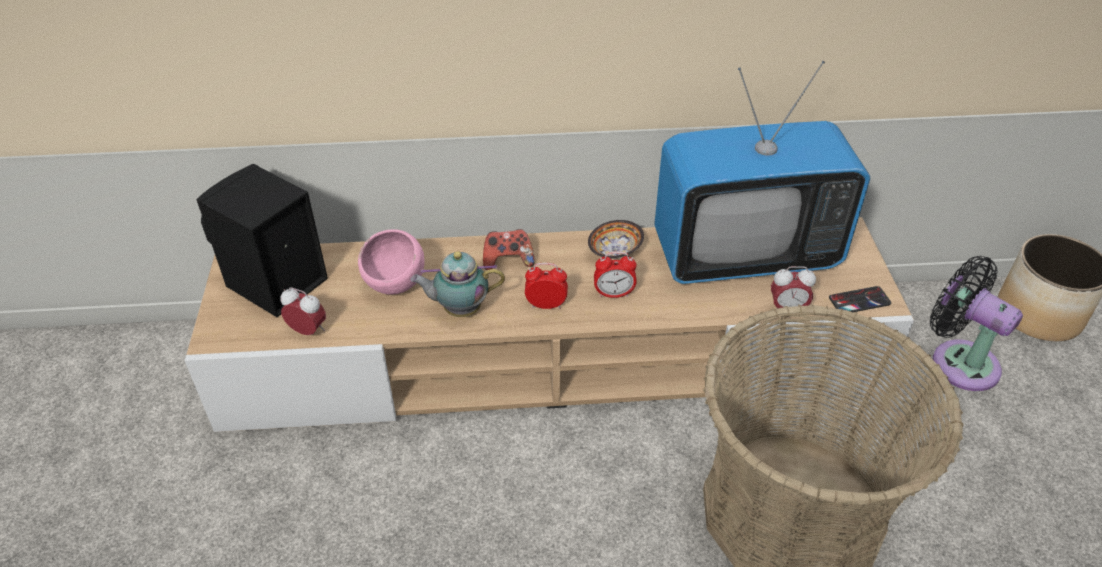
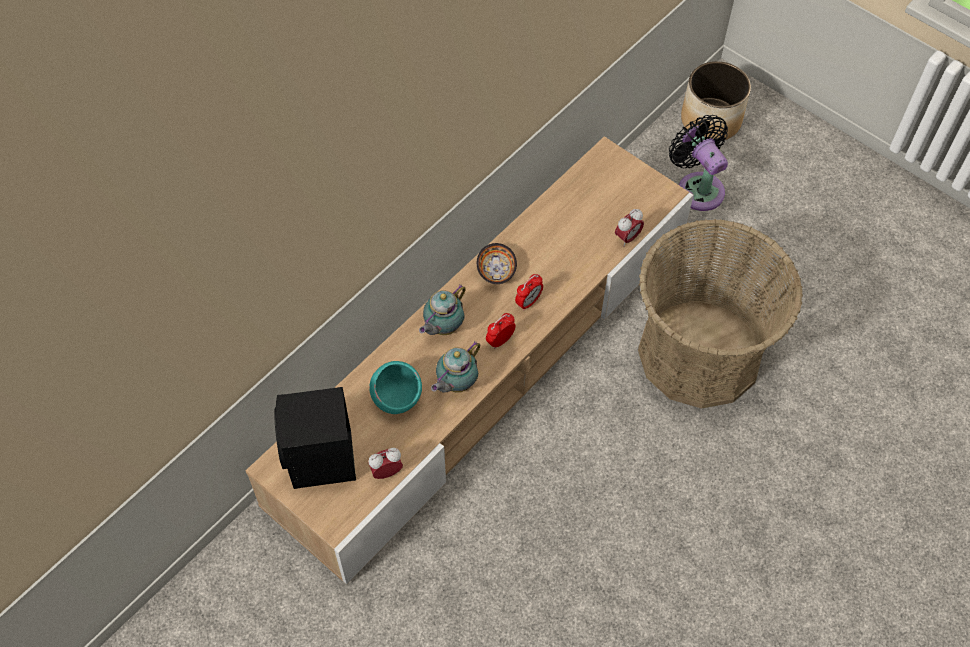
camera: 45 degrees left, 15 degrees up
(396, 284) = (397, 398): pink bowl -> turquoise bowl
(508, 260) = (442, 327): game controller -> teapot
(745, 255) = (569, 216): television -> none
(859, 300) = (657, 202): phone -> none
(958, 361) = (698, 187): black fan -> black fan turned 60 degrees clockwise

